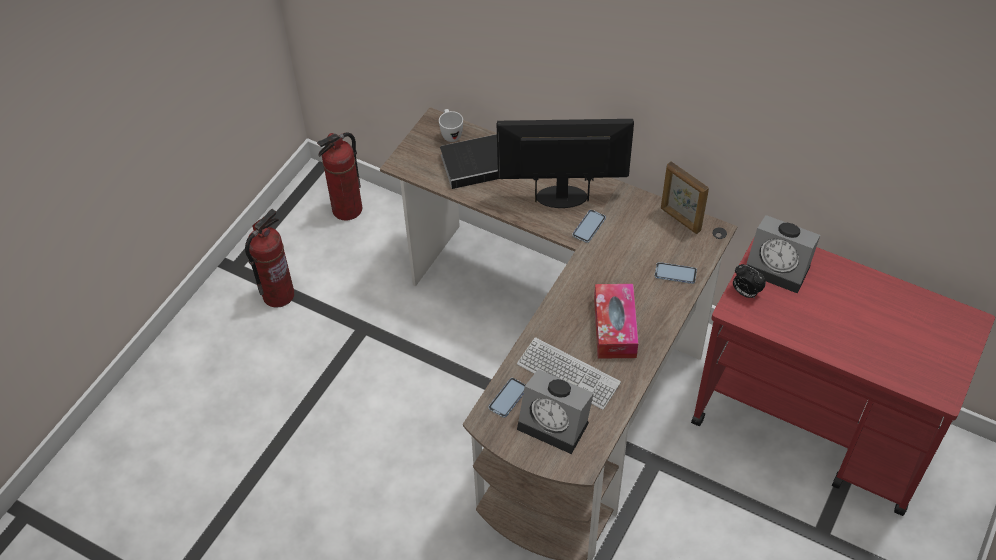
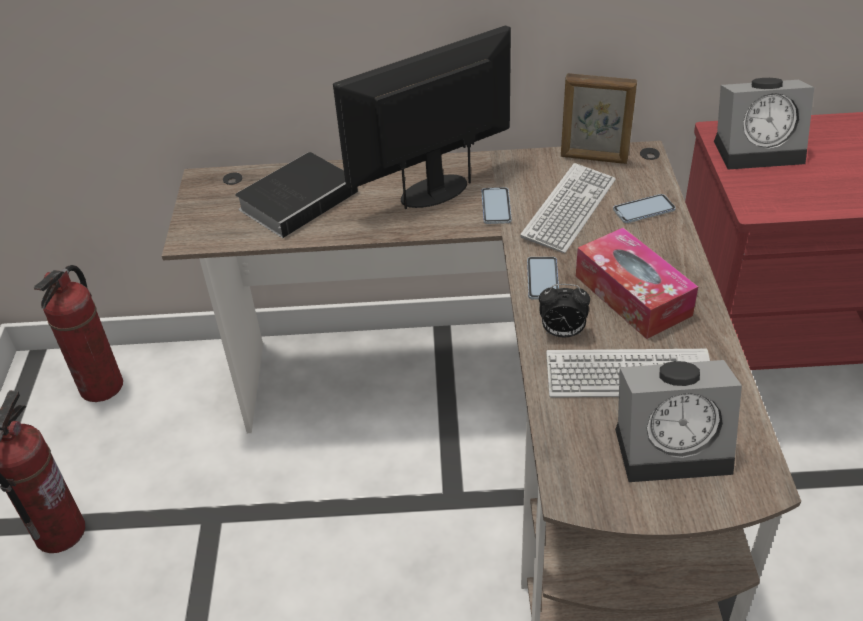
camera: 30 degrees left, 10 degrees down
(450, 134) = (235, 183): white mug -> none
(508, 398) = (577, 446): phone -> phone (542, 279)
(631, 250) = (569, 209): none -> keyboard
(745, 292) = (751, 186): alarm clock -> alarm clock (562, 333)

